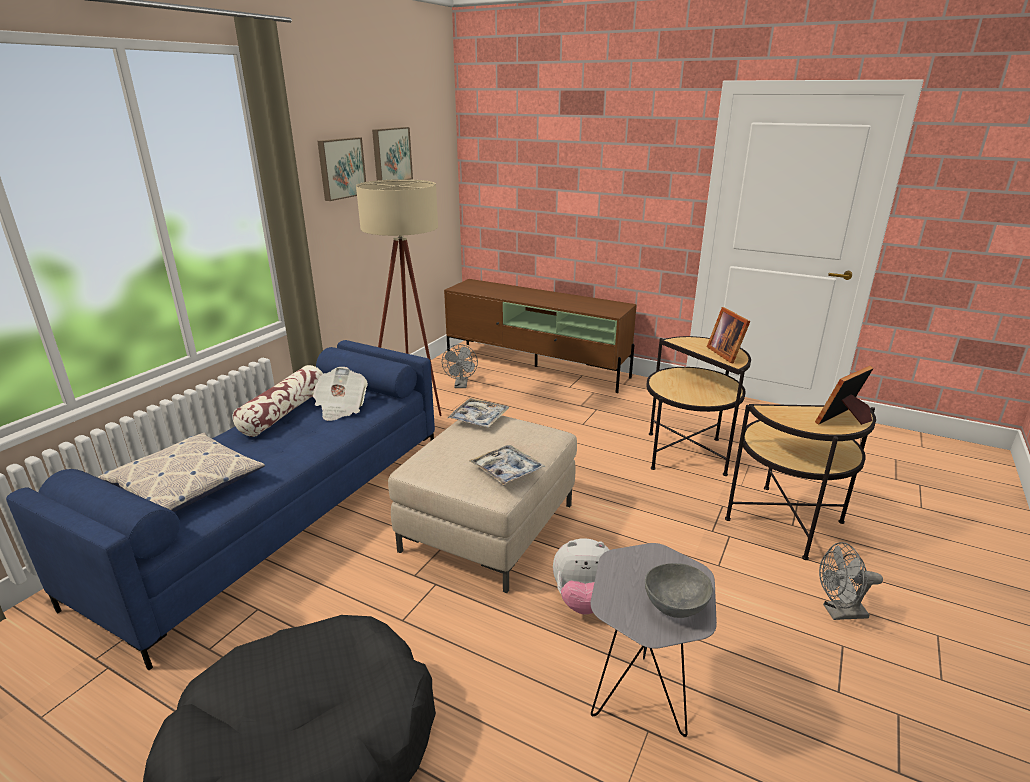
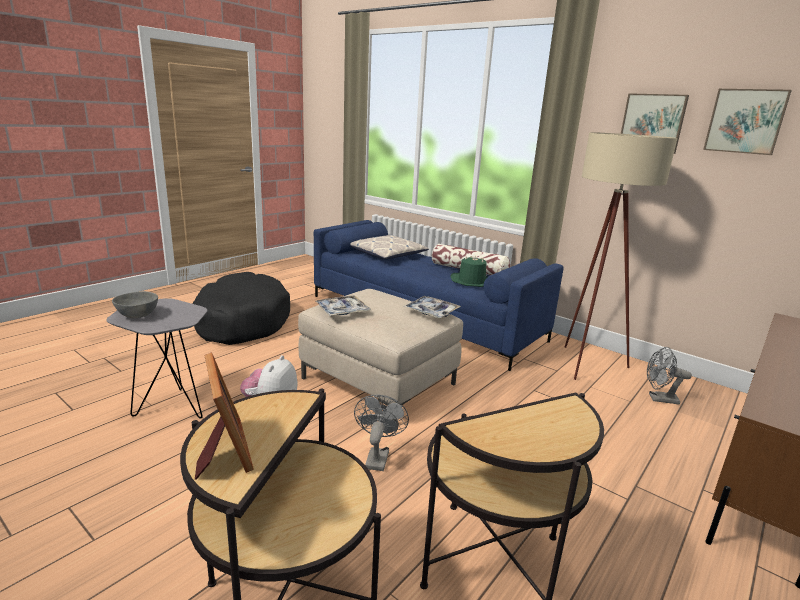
camera: 100 degrees right, 5 degrees down
(340, 407) = (471, 281): newspaper -> green hat
(726, 353) = (513, 435): picture frame -> none
(839, 612) = (123, 563): grey fan -> grey fan (377, 456)

